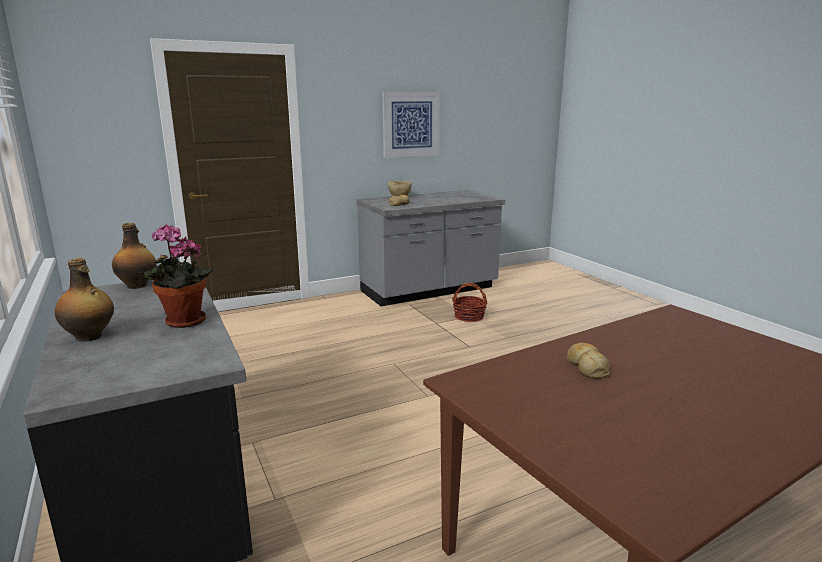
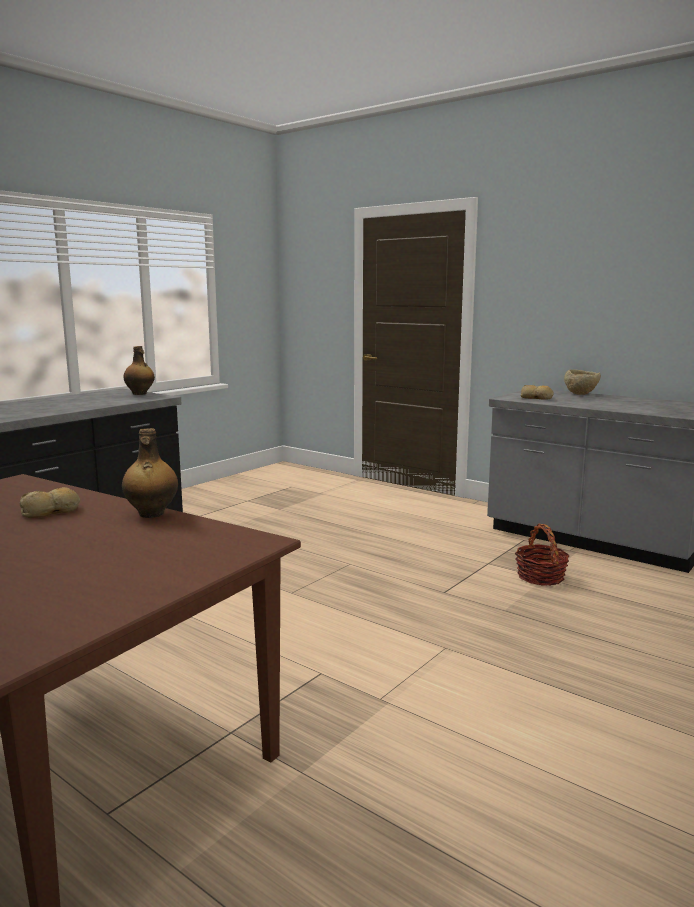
camera: 65 degrees right, 5 degrees down
(89, 337) = (37, 402): bottle -> bottle (151, 514)
(182, 322) = (66, 408): potted plant -> none
(411, 124) = (626, 291): picture -> none

